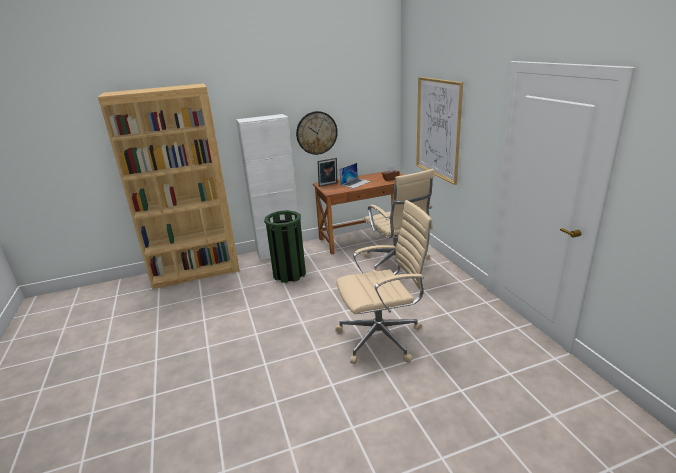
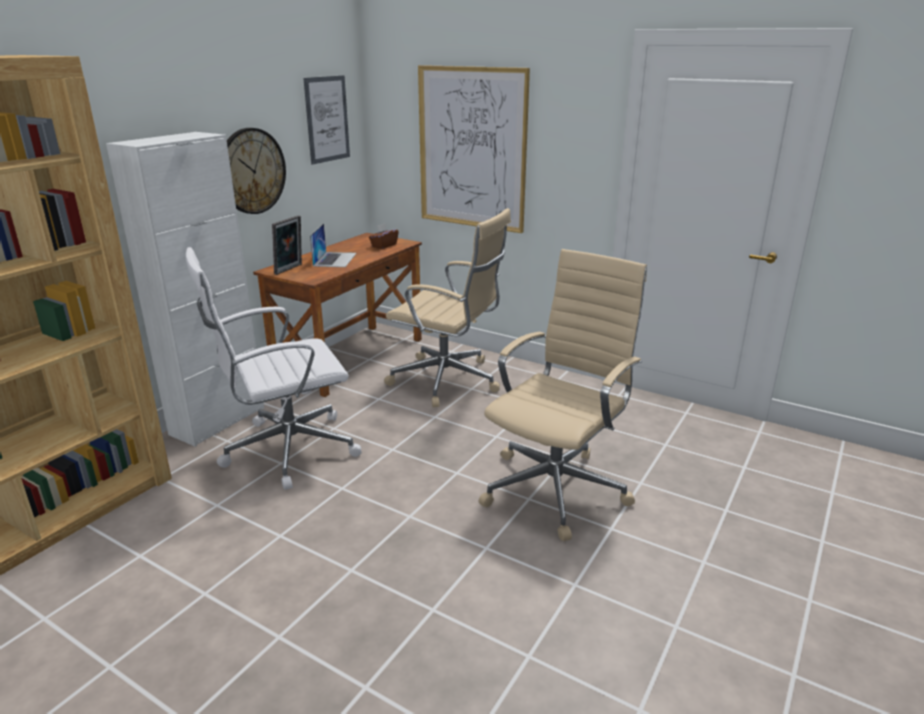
camera: 40 degrees left, 0 degrees up
(289, 274) = (286, 450): green trash can -> white office chair
(370, 106) = (327, 119): none -> picture

